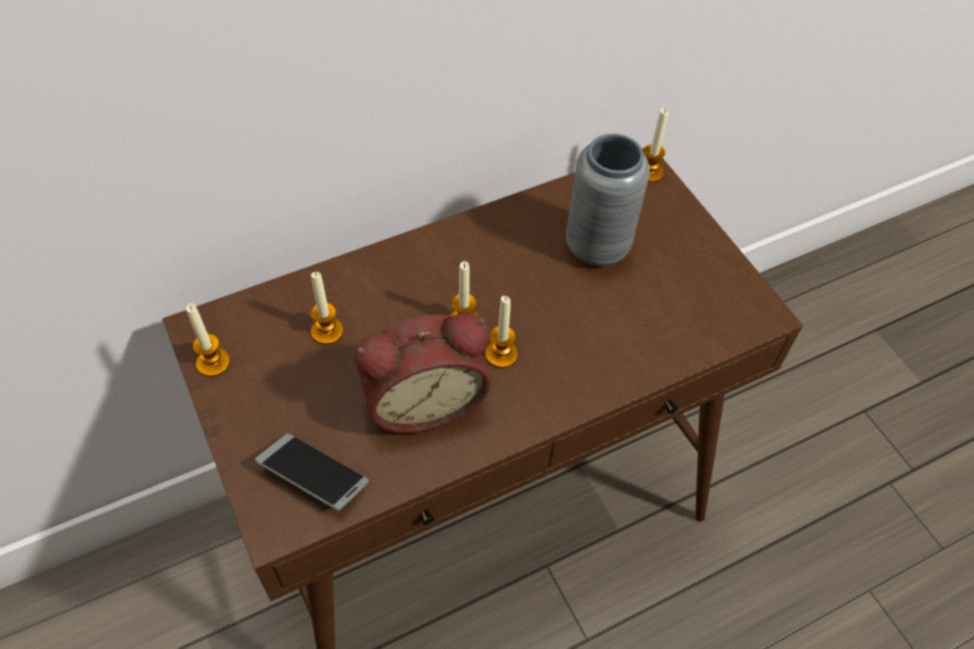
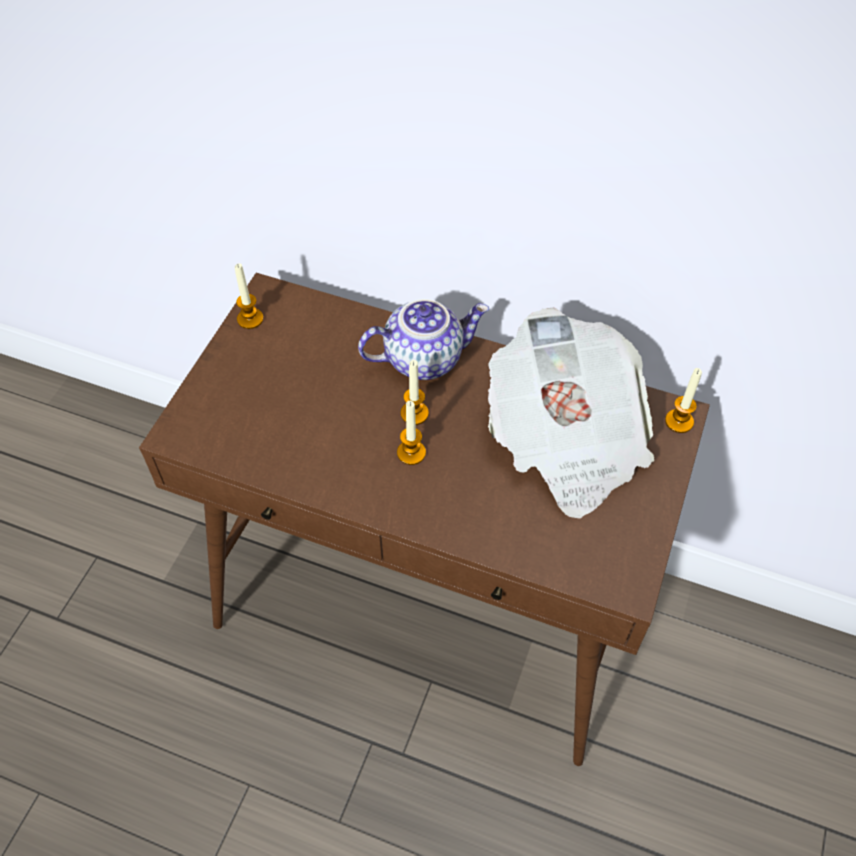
camera: 50 degrees right, 0 degrees up
(313, 476) = (223, 426): phone -> none
(327, 331) = (329, 352): candle -> none
(413, 271) = (424, 357): none -> teapot
(423, 399) = (331, 438): alarm clock -> none
(597, 247) = (566, 440): grey vase -> newspaper

